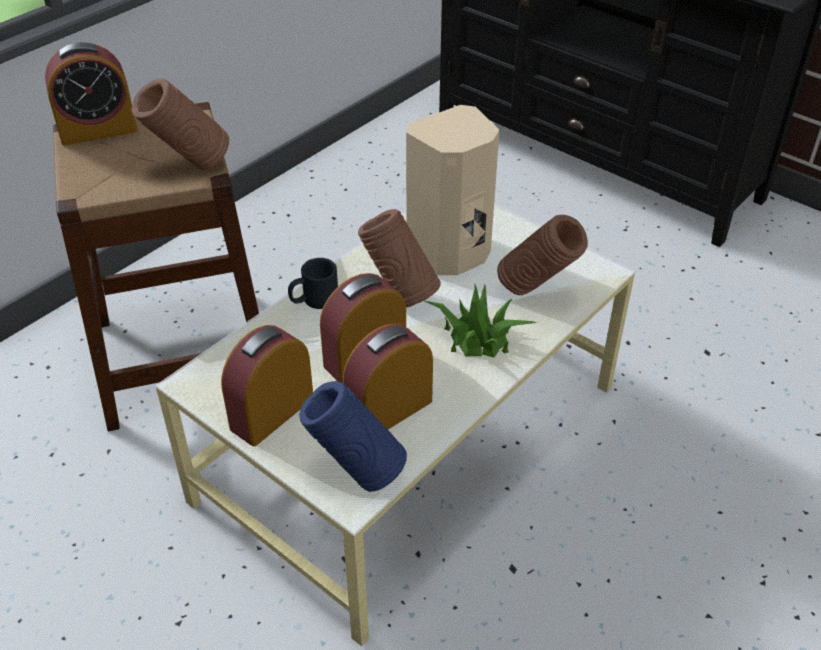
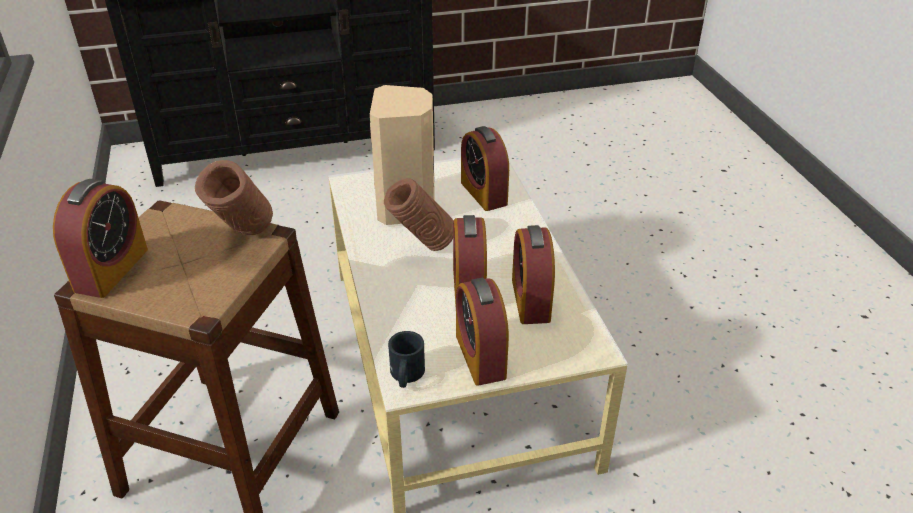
camera: 55 degrees left, 5 degrees down
(313, 300) = (382, 288): black mug -> black mug (406, 376)
(356, 473) = (575, 339): blue vase -> none
(477, 337) = (499, 234): potted plant -> none
(537, 292) = (483, 193): brown vase -> alarm clock

